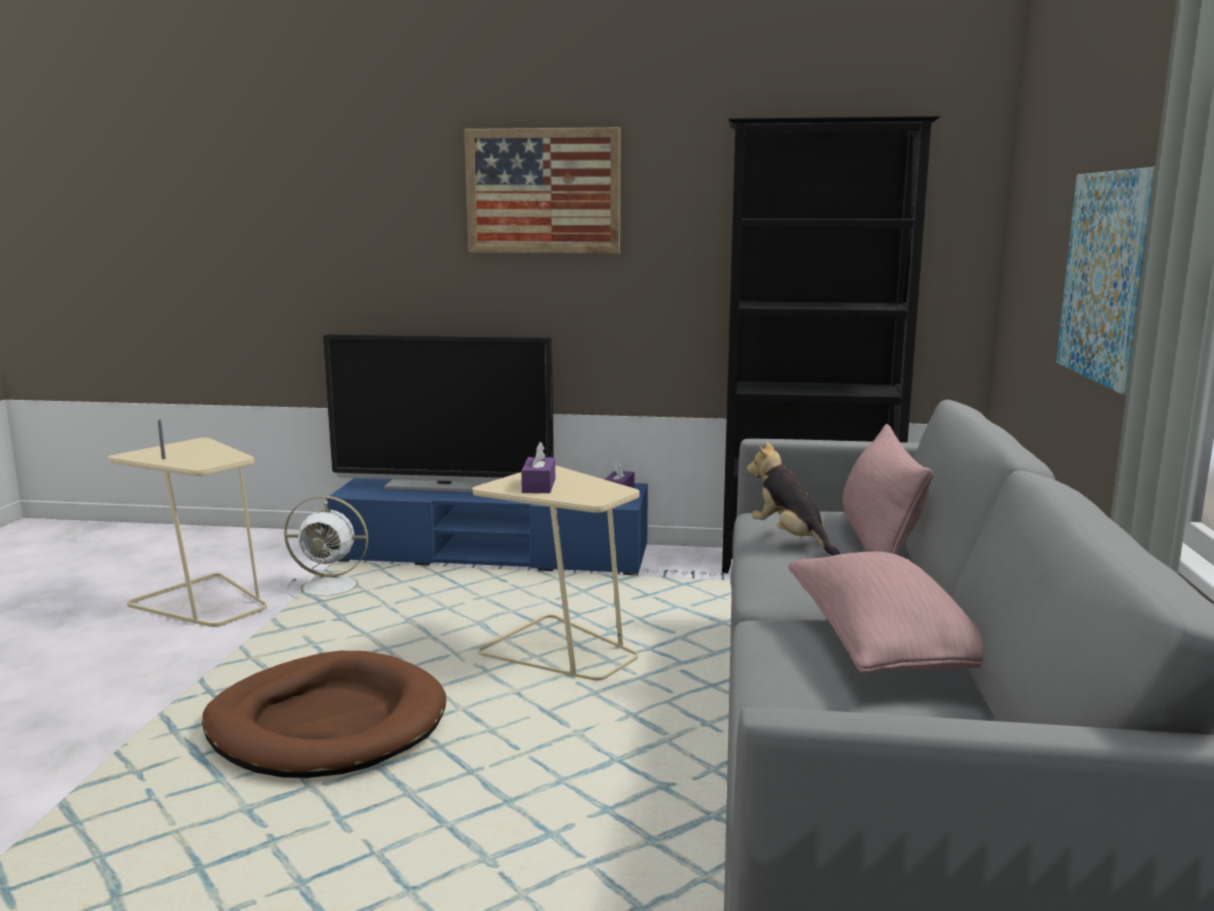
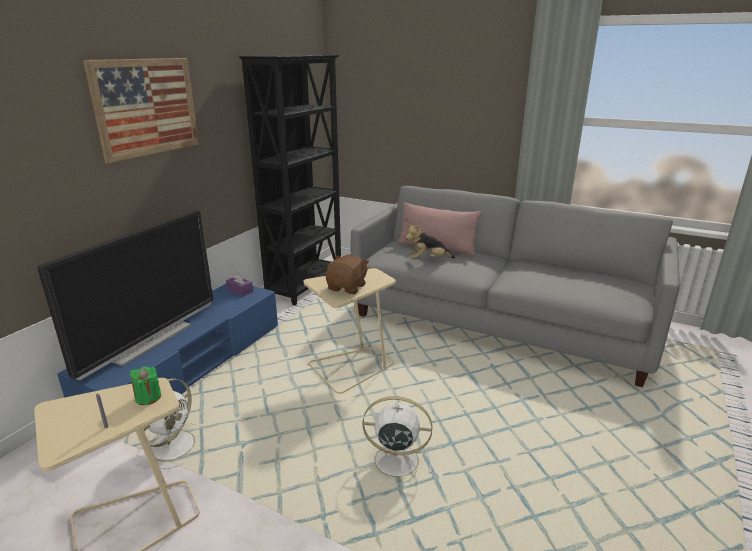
camera: 70 degrees left, 10 degrees up
(213, 460) = (148, 397): none -> green candle
(327, 723) = (394, 460): brown dog bed -> white fan
(539, 486) = (347, 288): purple tissue box -> brown plush toy
(884, 645) = (539, 271): pink pillow -> none
(1112, 276) = (463, 127): picture -> none

